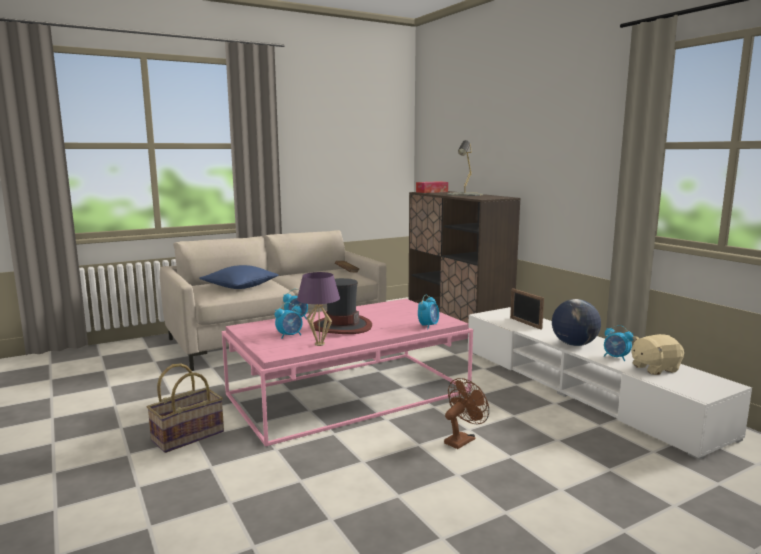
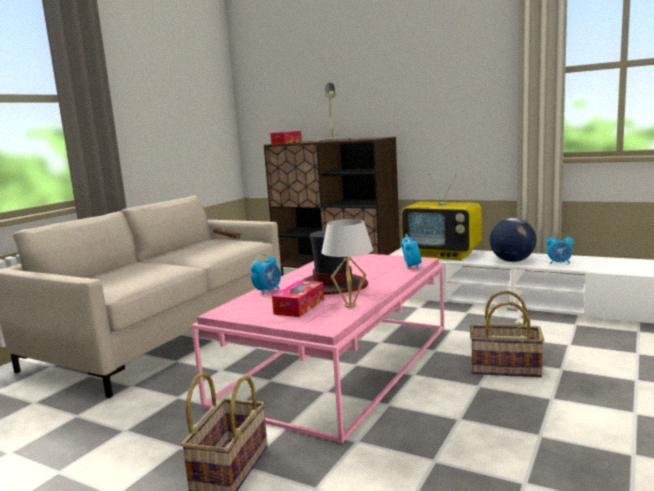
camera: 30 degrees left, 0 degrees up
(240, 286) = (132, 274): blue pillow -> none
(290, 336) = (299, 306): alarm clock -> tissue box
(320, 344) = (350, 305): purple table lamp -> white table lamp
(462, 439) = (505, 369): brown fan -> basket
(525, 323) = (443, 255): picture frame -> television
(654, 368) = (598, 264): beige plush toy -> none

